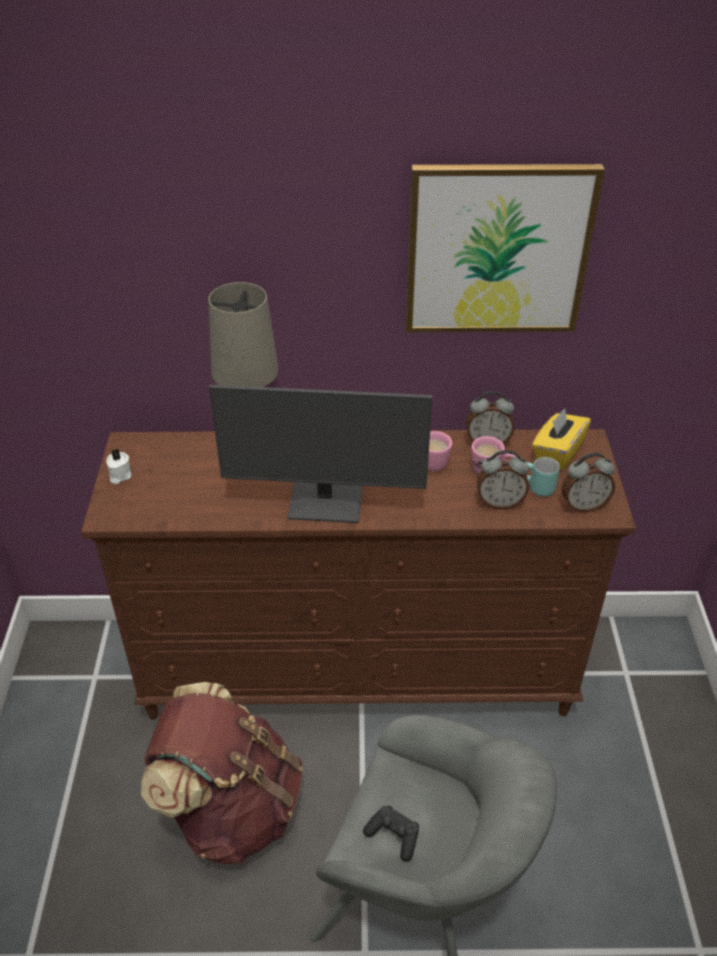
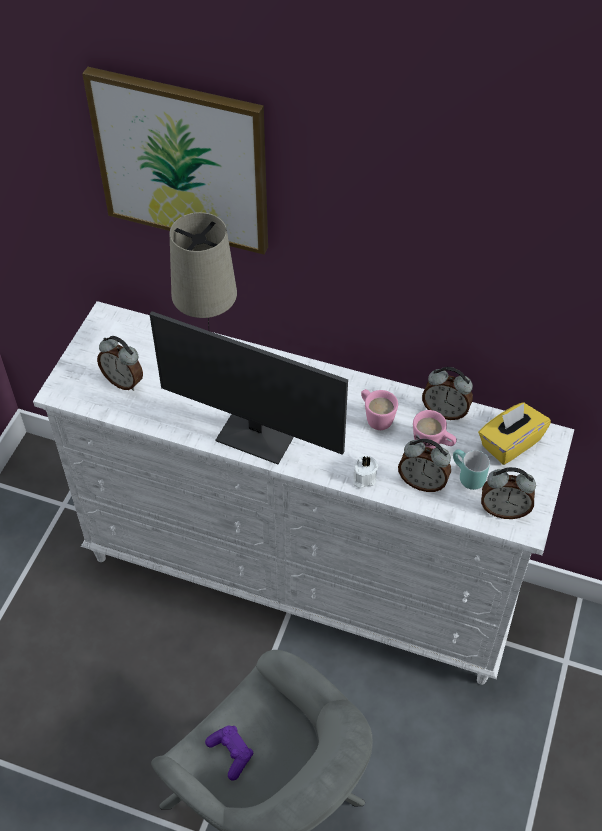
camera: 20 degrees right, 10 degrees up
(119, 475) = (86, 351): white candle -> white candle (363, 478)
(170, 491) = (124, 381): none -> alarm clock
(232, 807) = (137, 667): brown backpack -> none
(360, 672) = (302, 576): brown dresser -> white dresser
(393, 836) = (231, 753): black game controller -> purple game controller
(497, 250) = (471, 238): picture -> picture (182, 161)

